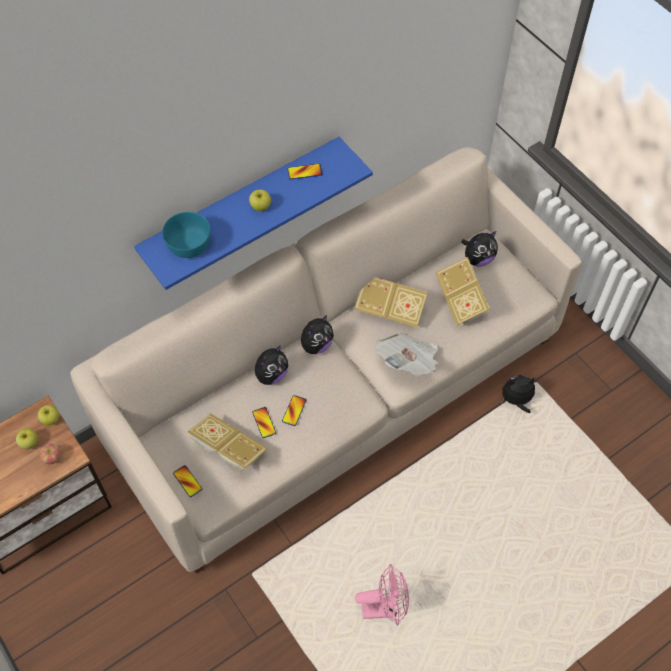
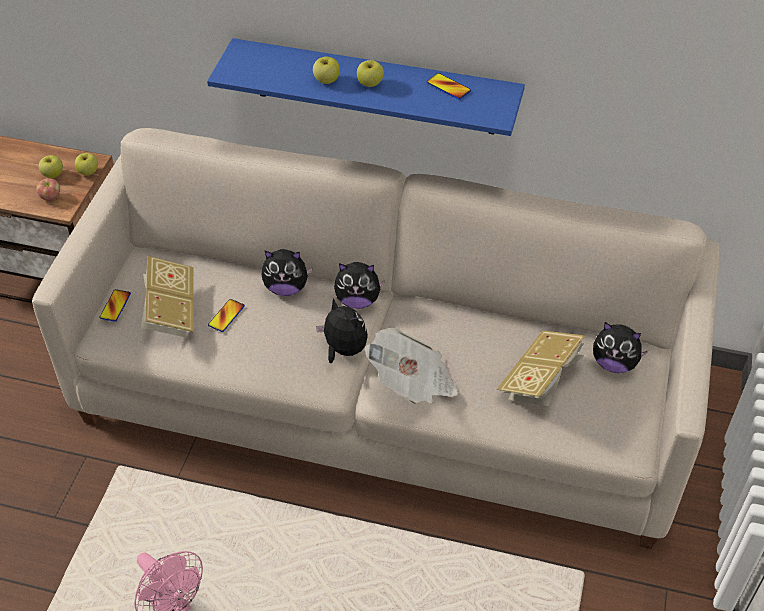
camera: 50 degrees right, 10 degrees down
(189, 245) = (271, 67): turquoise bowl -> none
(233, 225) = (326, 80): none -> apple
(294, 411) = (261, 329): phone -> none
(390, 309) = (460, 328): book -> none
(516, 400) = (539, 568): plush toy -> plush toy (343, 350)

